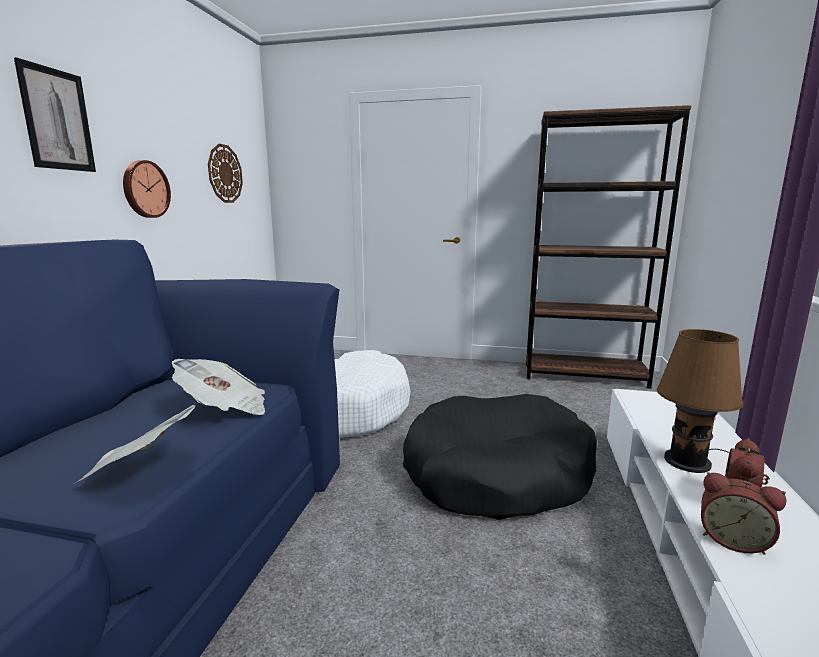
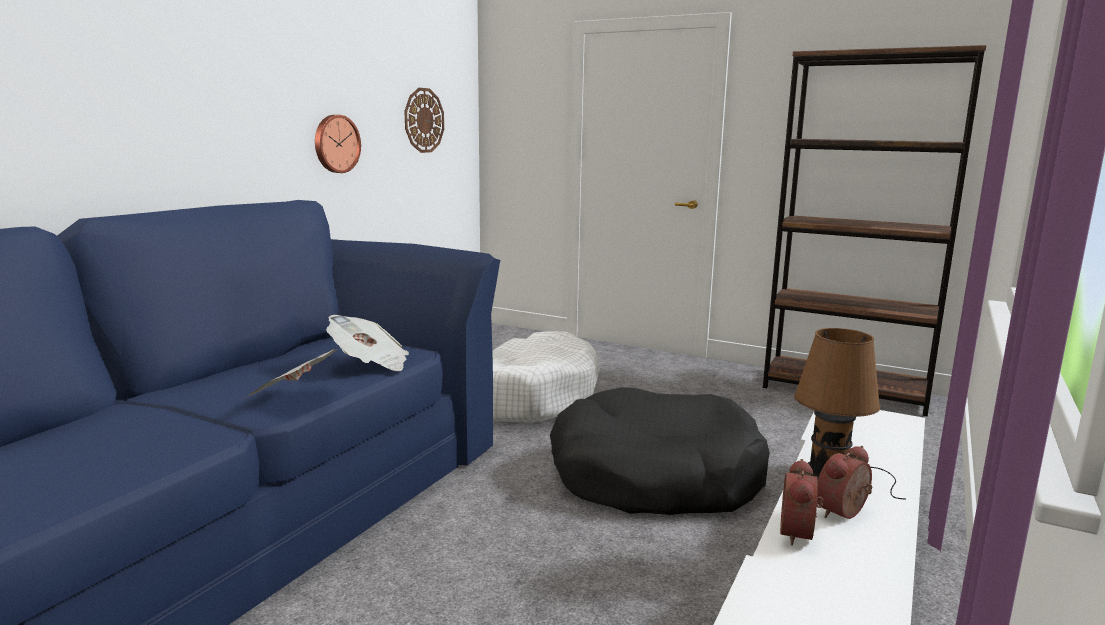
camera: 15 degrees right, 0 degrees up
(57, 120) = (261, 84): picture -> none
(732, 539) = (800, 533): alarm clock -> alarm clock turned 60 degrees clockwise

